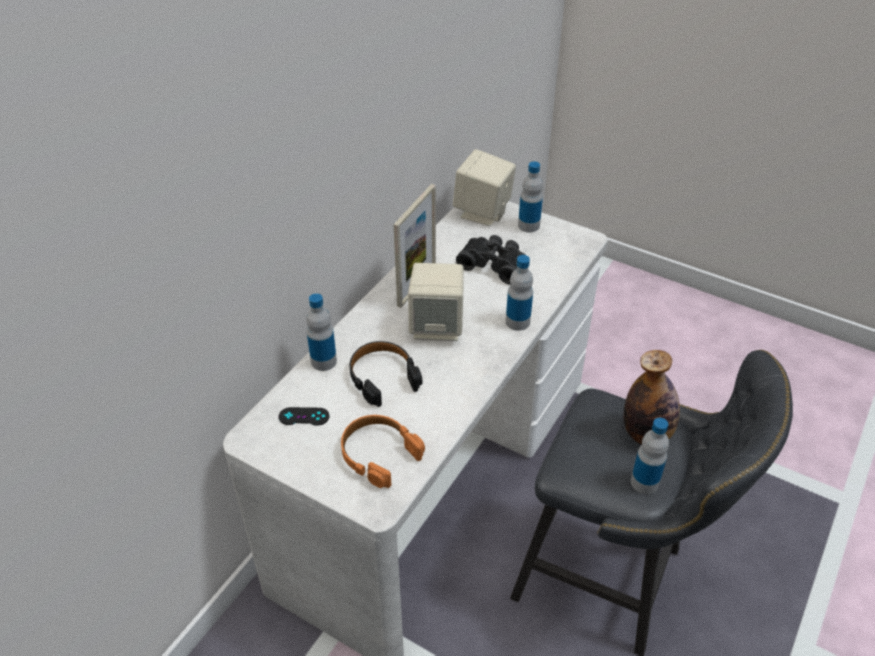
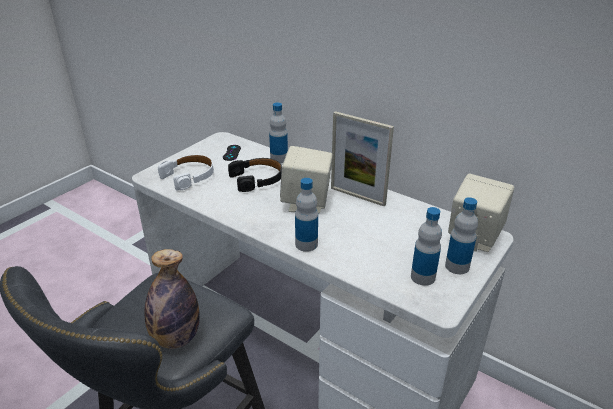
camera: 95 degrees right, 10 degrees down
(378, 454) = (189, 176): orange headphones -> white headphones
(494, 264) = (388, 238): black binoculars -> none
(644, 482) = (125, 326): bottle -> bottle (423, 277)

